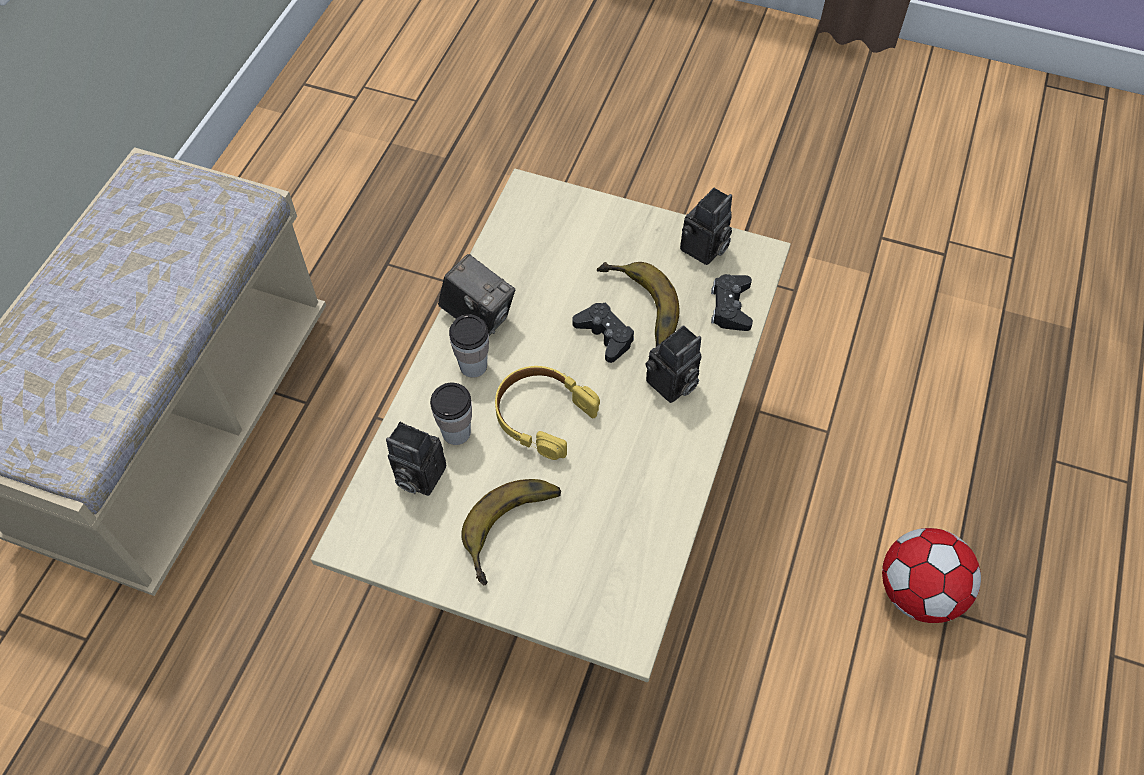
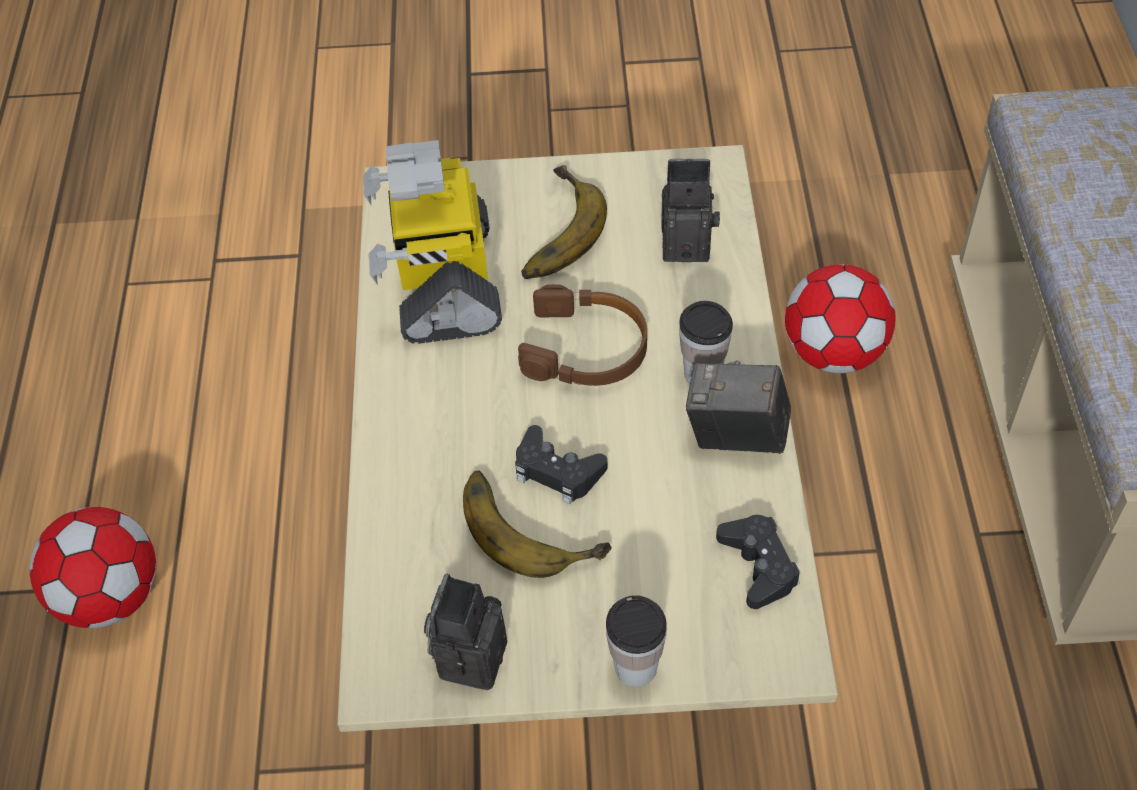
camera: 160 degrees right, 5 degrees down
(295, 576) = (833, 352): none -> football
(456, 432) = (674, 297): cup -> cup (635, 667)
(542, 415) = (586, 349): yellow headphones -> brown headphones
(624, 517) = (443, 281): none -> toy robot
(671, 385) = (443, 438): camera -> none
(730, 307) = (400, 576): black game controller -> black game controller (758, 565)

